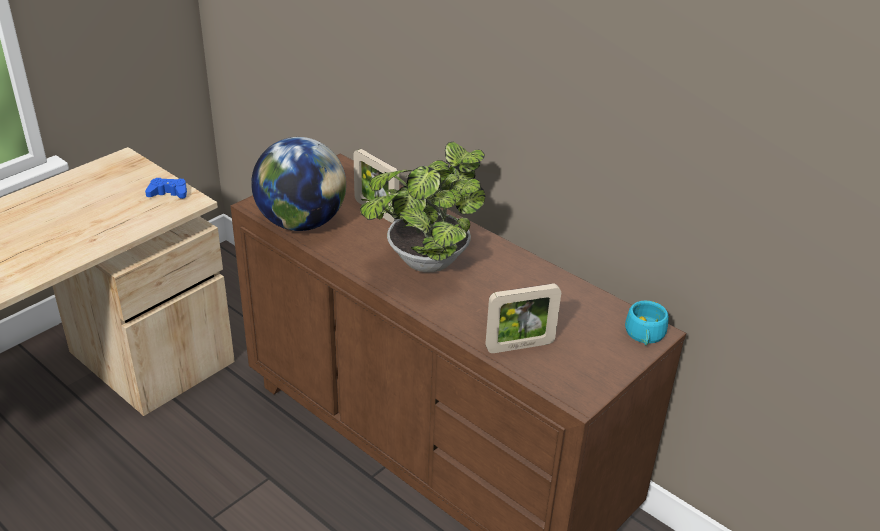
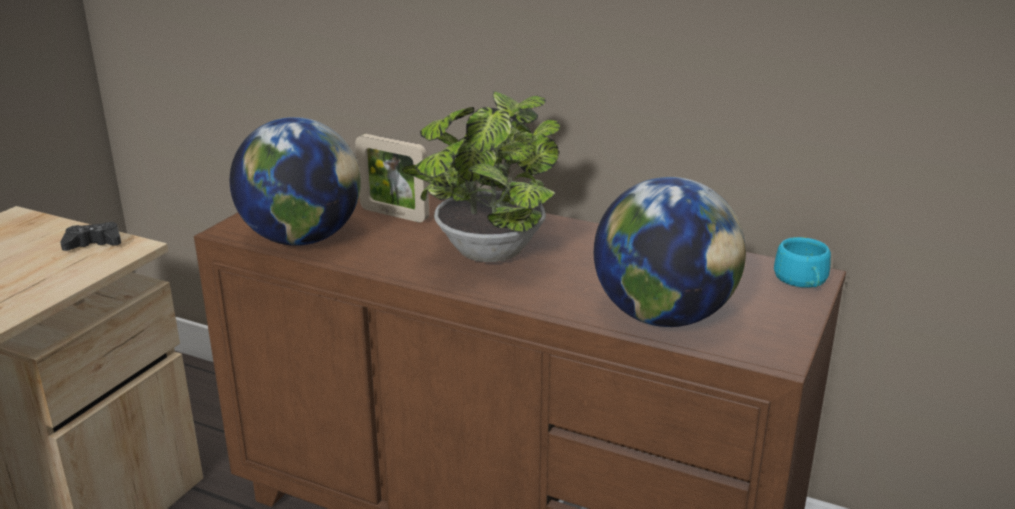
camera: 15 degrees left, 10 degrees down
(168, 193) = (93, 244): blue game controller -> black game controller
(520, 346) = (663, 317): picture frame -> globe

